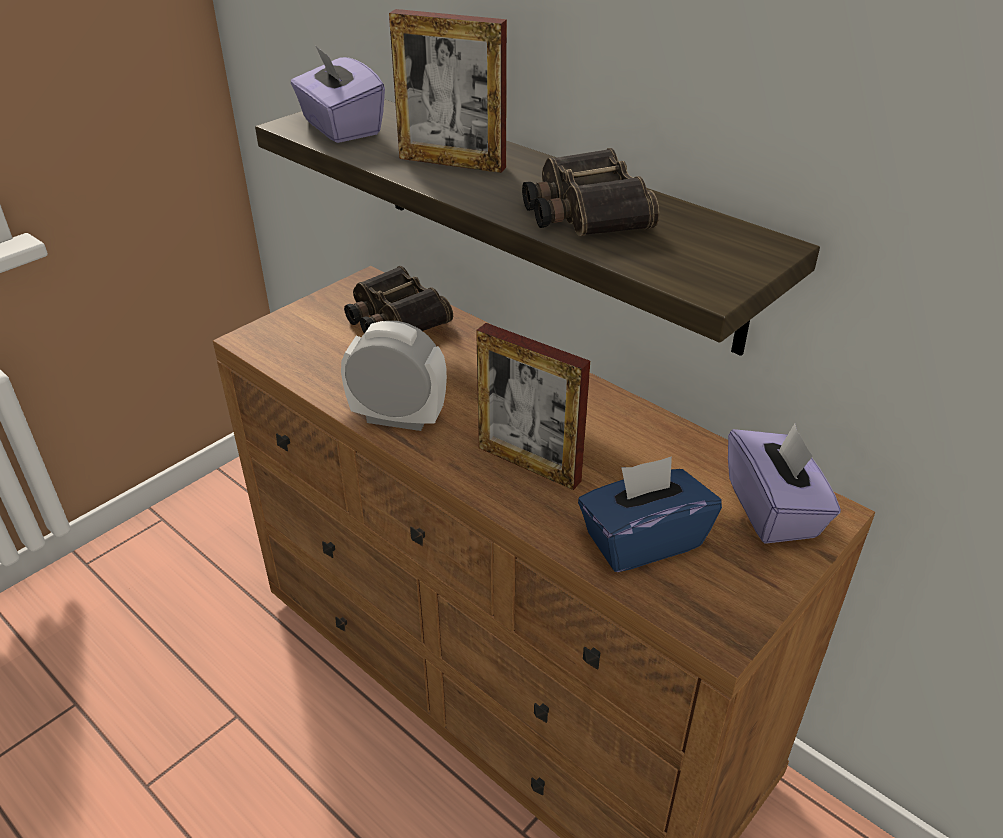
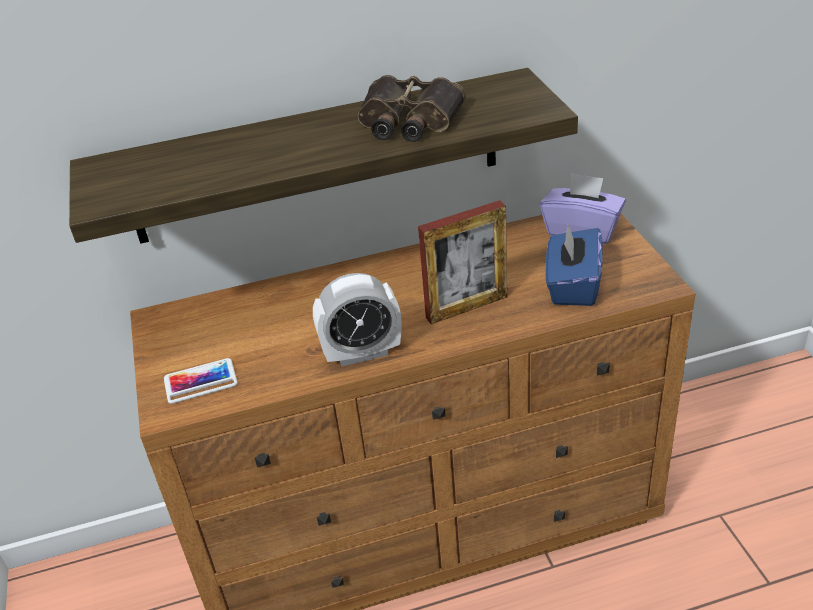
camera: 55 degrees left, 0 degrees up
(298, 340) = (200, 381): none -> phone
(340, 128) = (139, 183): purple tissue box -> none
(394, 316) = (225, 318): binoculars -> none
(398, 418) = (362, 353): alarm clock -> alarm clock turned 150 degrees counterclockwise
(452, 162) = (273, 150): picture frame -> none

